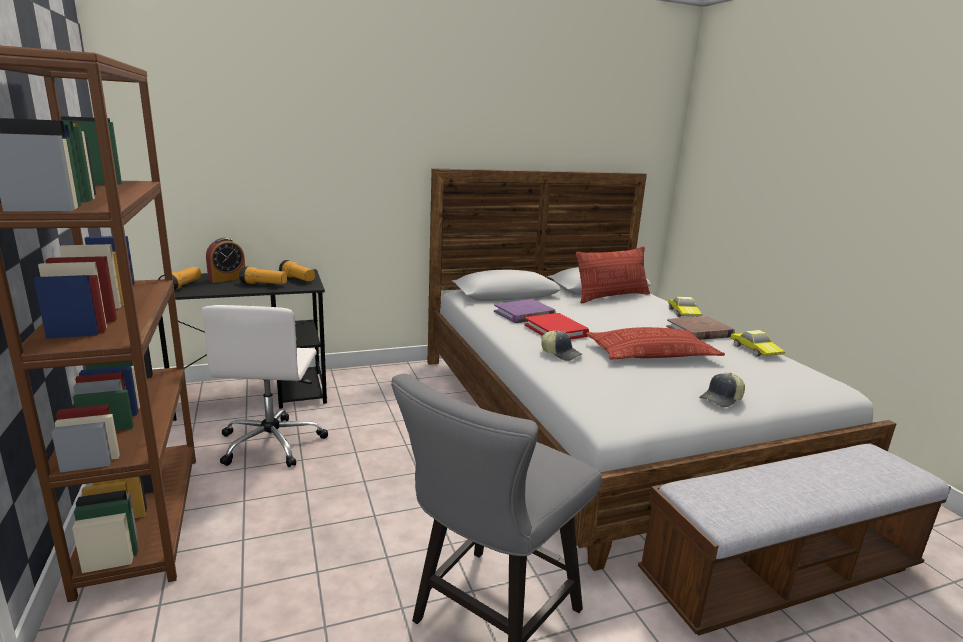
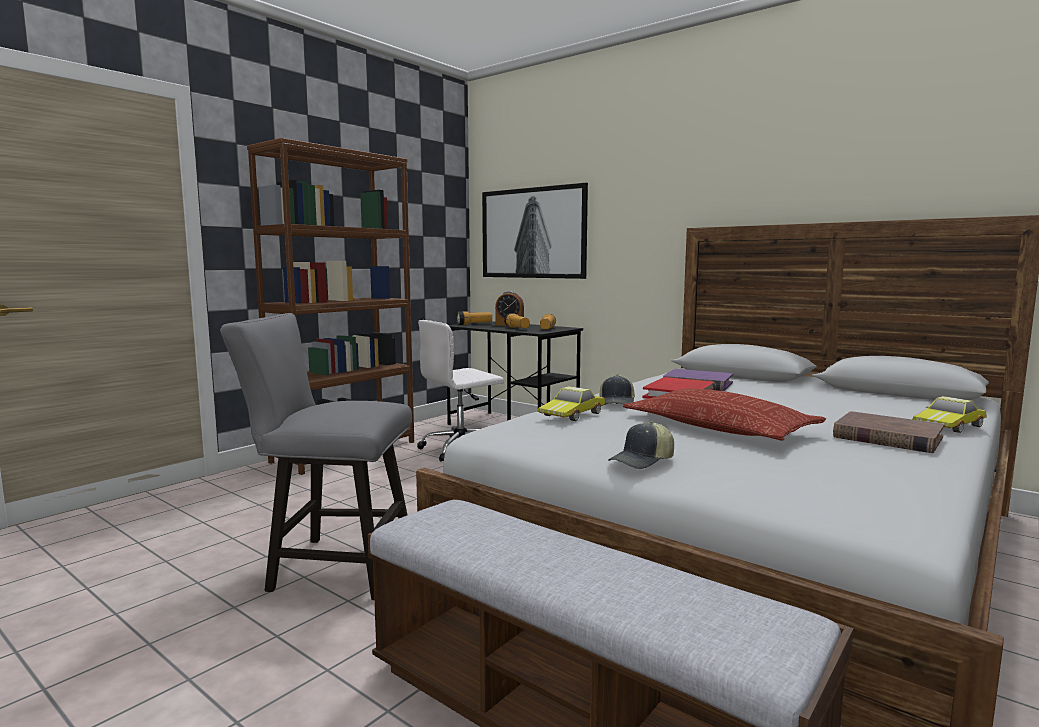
camera: 60 degrees right, 10 degrees down
(227, 161) = (532, 233): none -> picture
(611, 296) = (885, 397): pillow -> none
(722, 399) = (643, 461): cap -> cap turned 60 degrees counterclockwise
(755, 349) = (914, 467): toy car -> toy car (573, 414)

